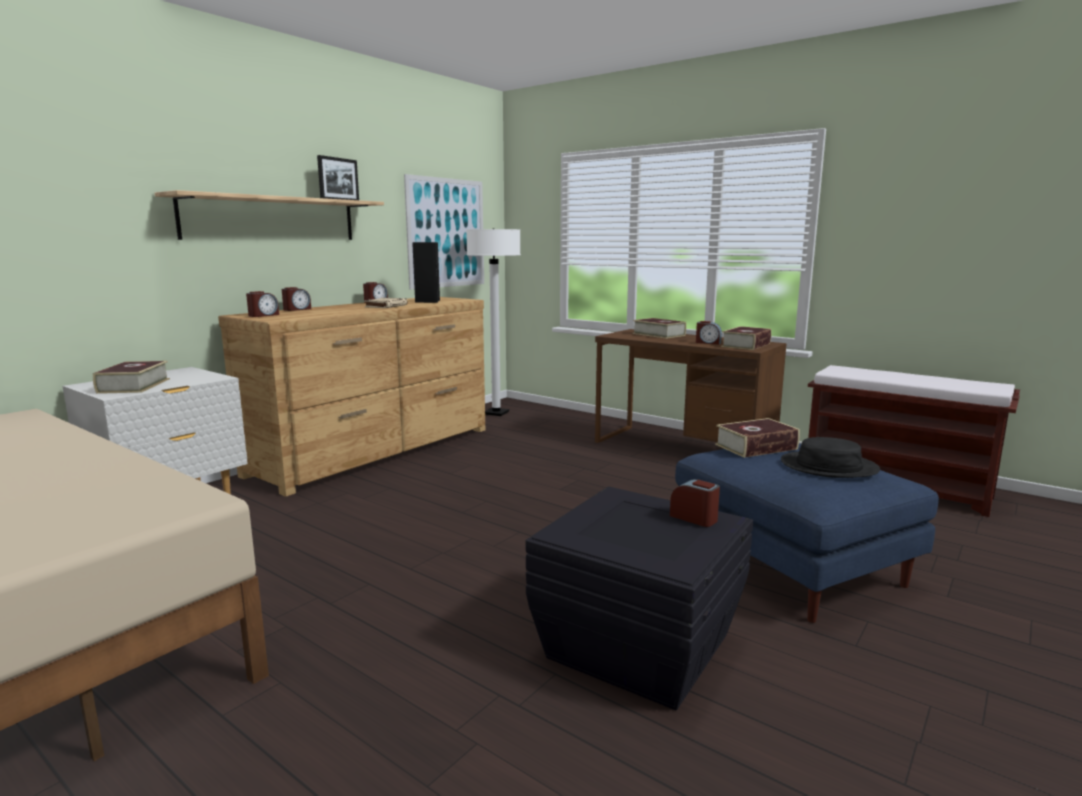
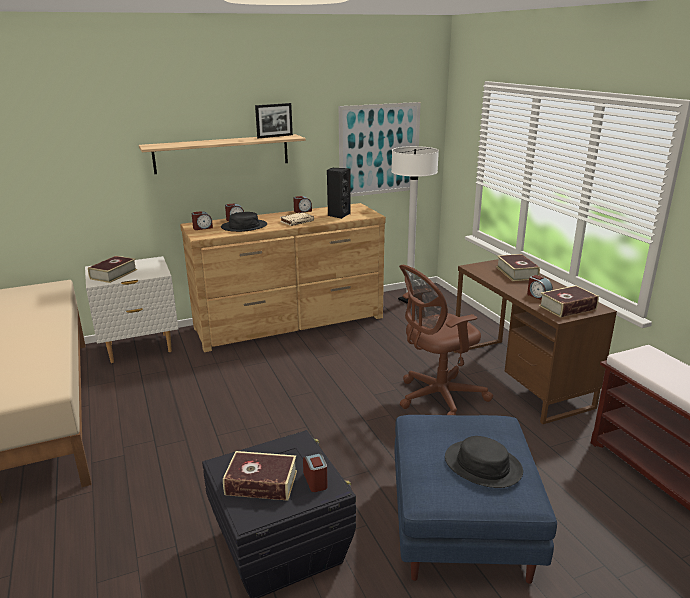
camera: 30 degrees right, 10 degrees up
(323, 312) = (244, 226): none -> black hat
(628, 477) = (437, 397): none -> brown office chair
(756, 447) = (460, 423): book -> book (261, 483)

